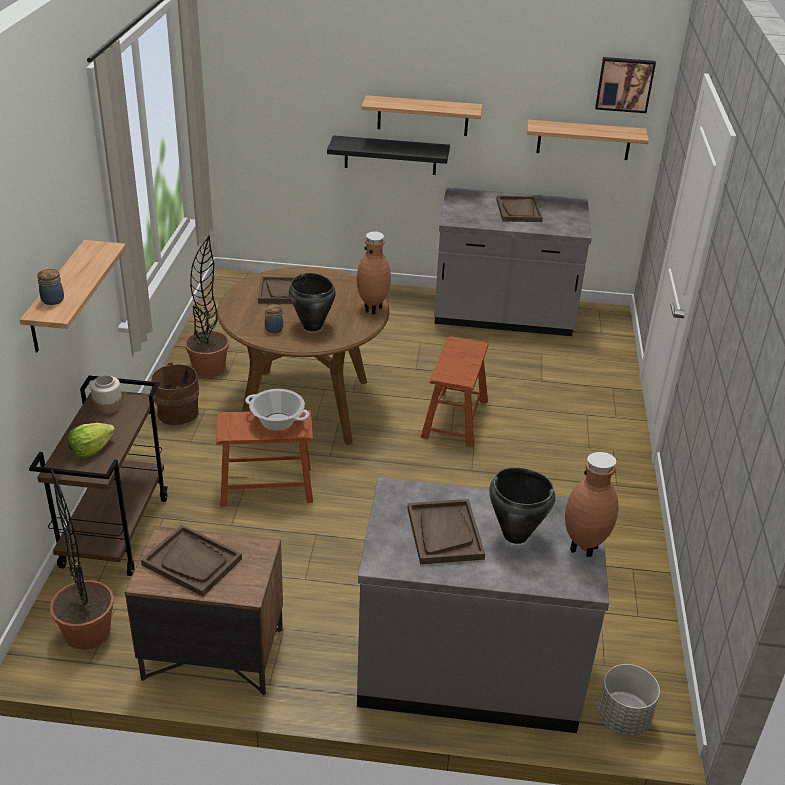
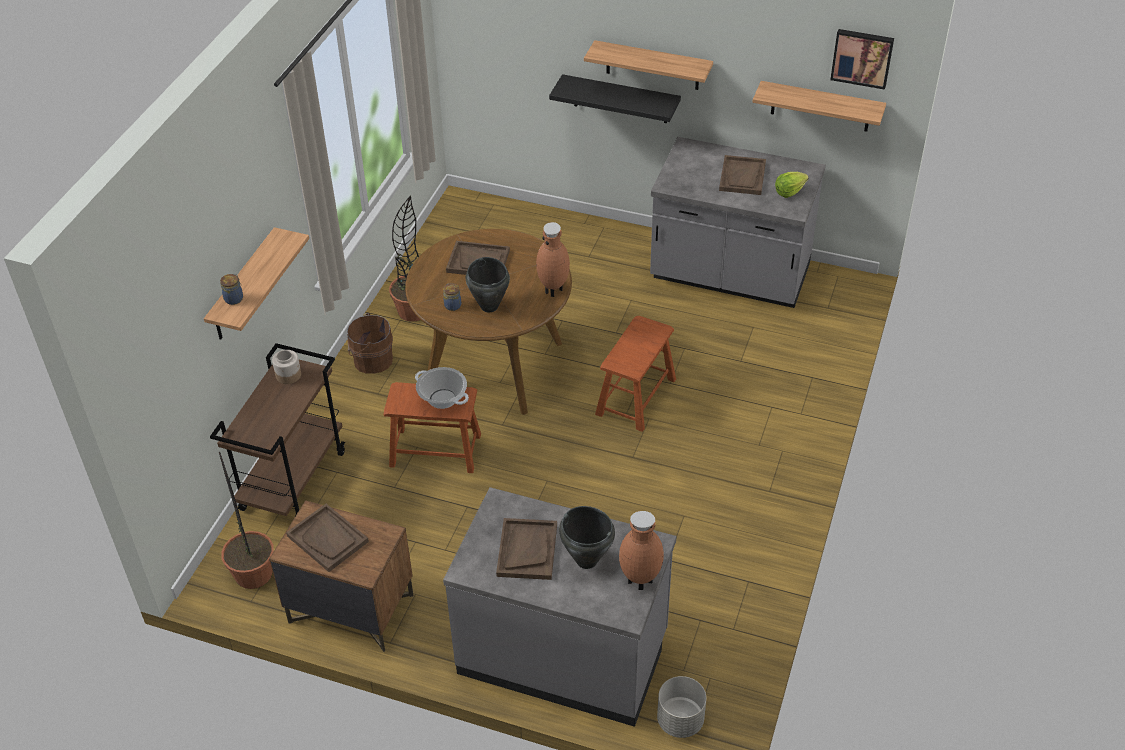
camera: 15 degrees right, 10 degrees up
(91, 450) = (265, 421): lettuce -> lettuce (789, 192)

